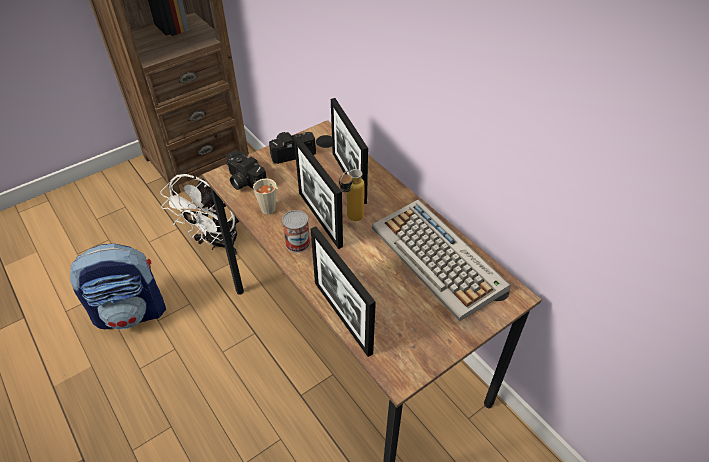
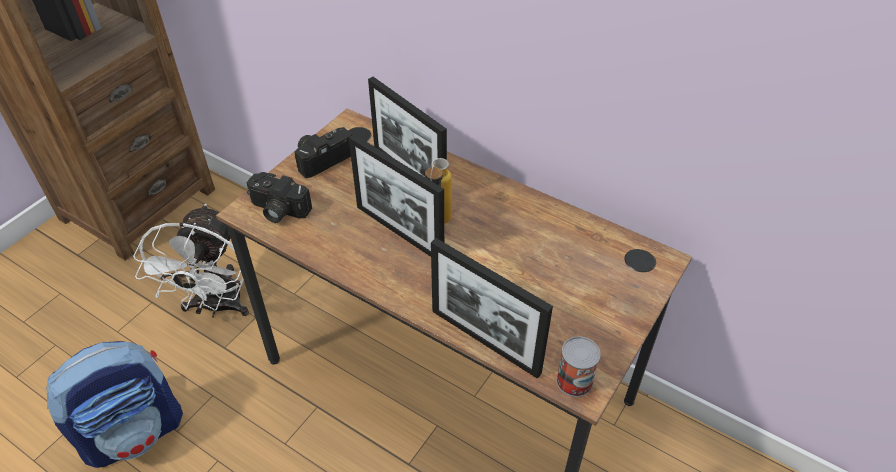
camera: 20 degrees left, 0 degrees up
(270, 211) = (331, 239): beige cup -> none
(297, 243) = (386, 269): can -> can (574, 381)
(439, 258) = (562, 242): keyboard -> none

